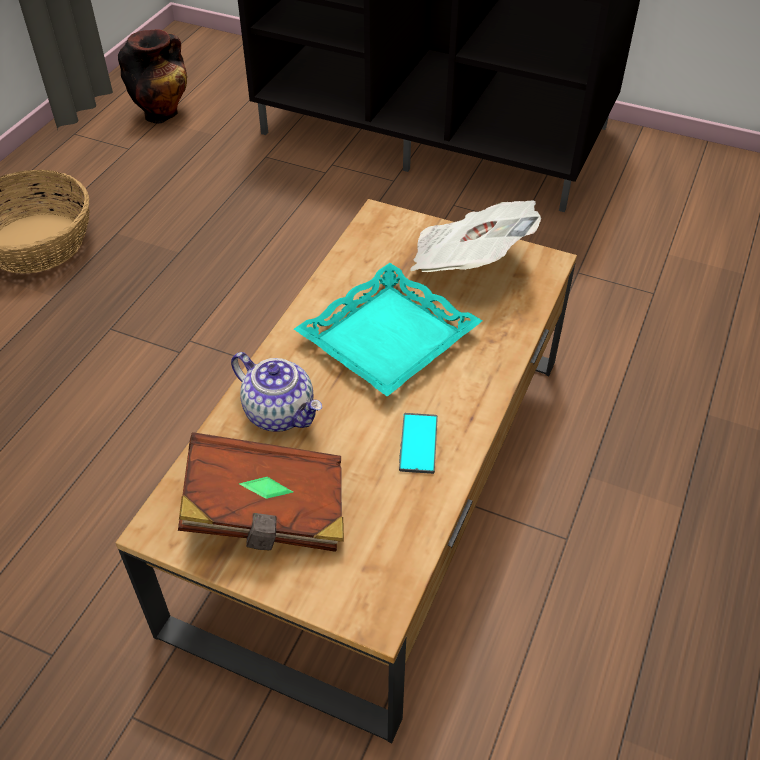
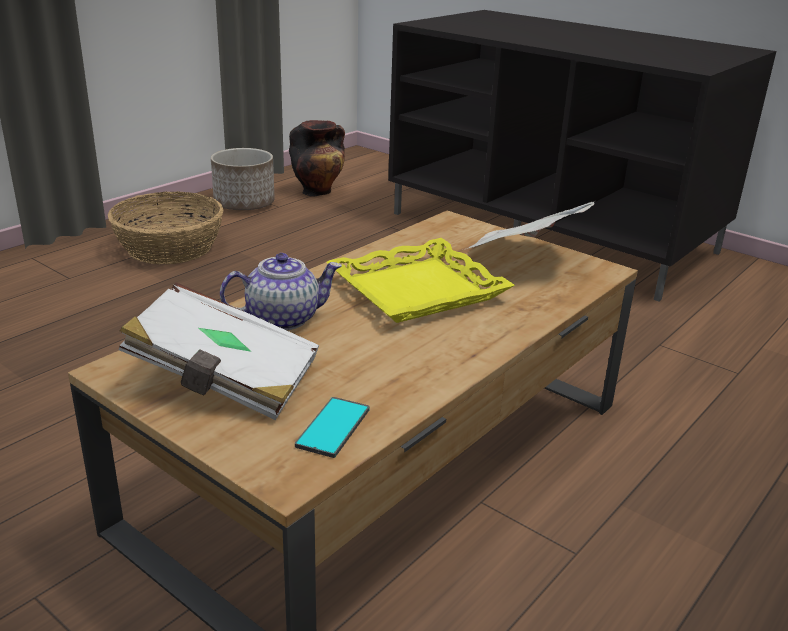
camera: 15 degrees right, 20 degrees down
(87, 152) = (245, 204): none -> planter
(267, 513) = (224, 380): brown book -> white book
(280, 412) = (283, 318): teapot -> teapot turned 75 degrees counterclockwise
(387, 337) = (417, 289): turquoise tray -> yellow tray
(418, 443) = (407, 362): phone -> phone (333, 427)

